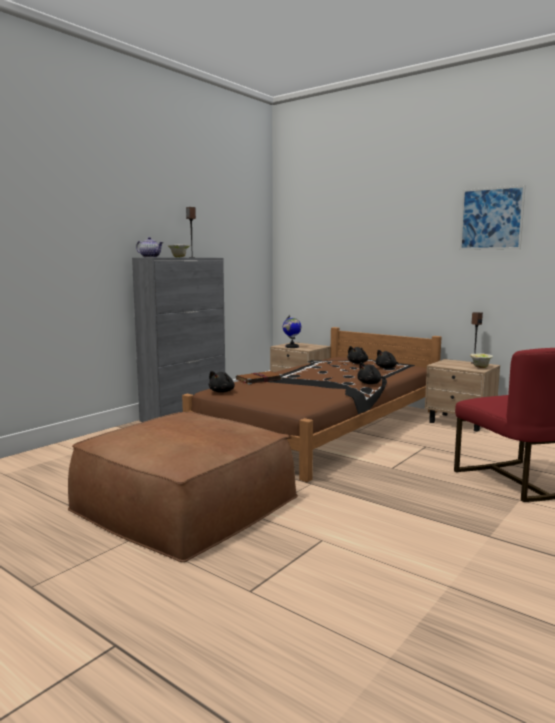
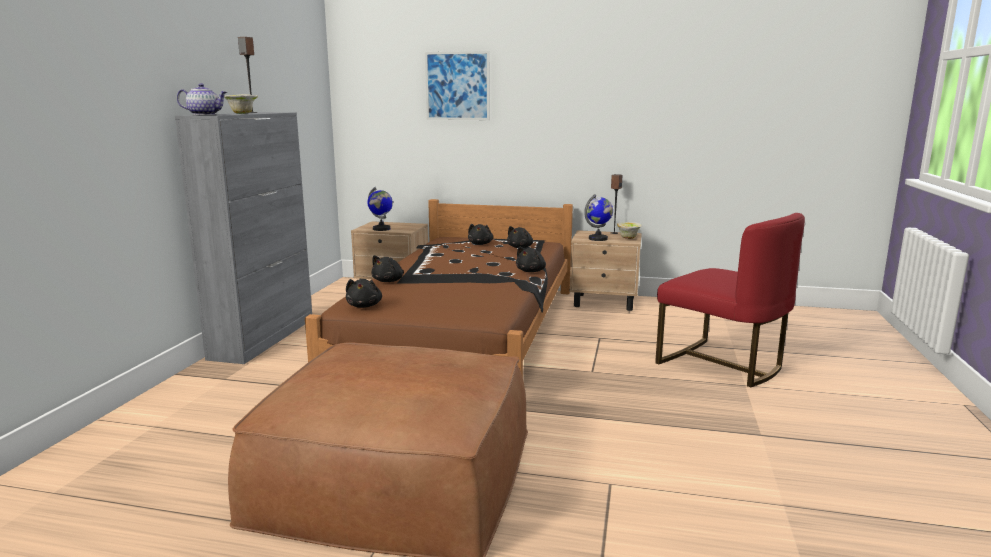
camera: 25 degrees left, 5 degrees up
(258, 379) = (389, 281): brown book -> black plush toy
(452, 366) = (598, 239): none -> globe
(491, 218) = (628, 64): picture -> picture (457, 86)

